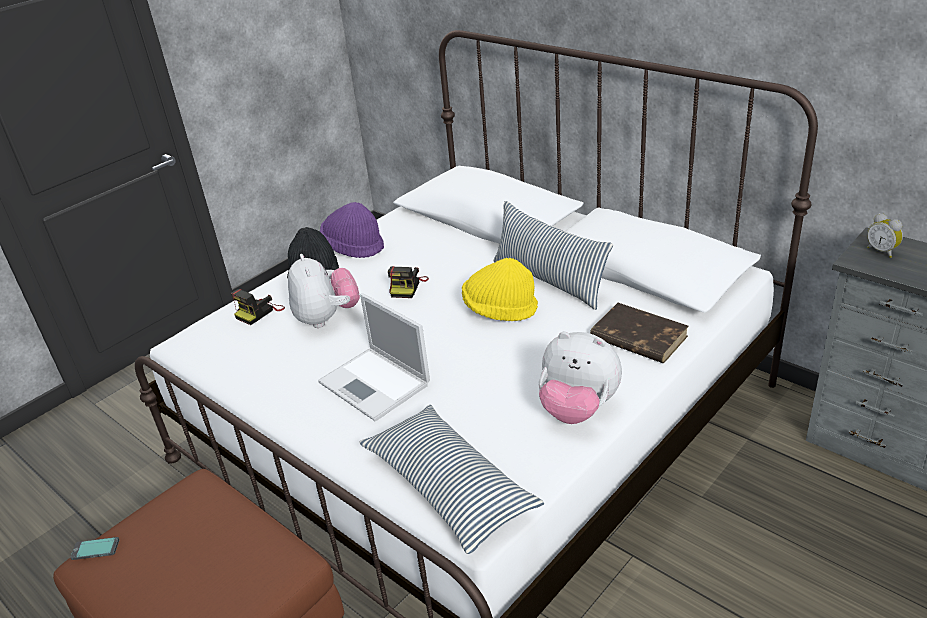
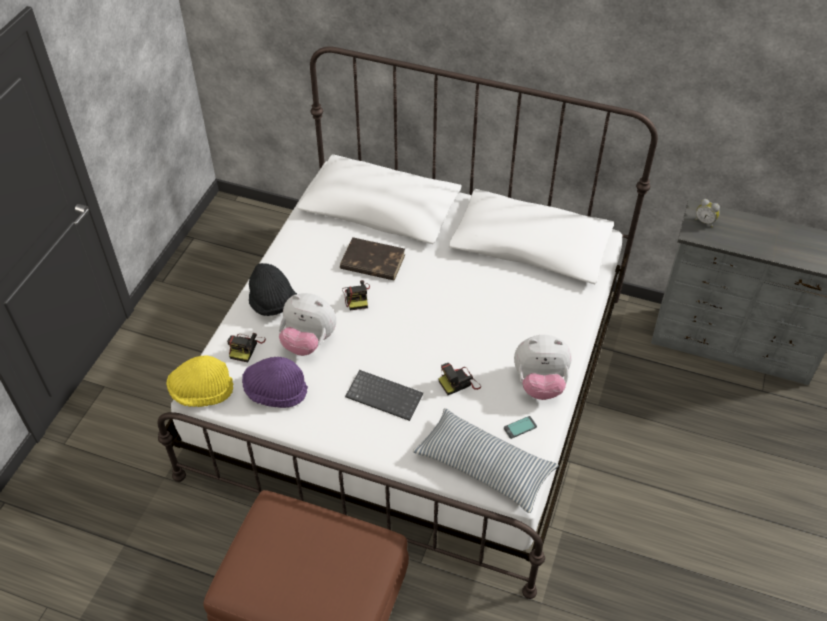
camera: 25 degrees left, 15 degrees up
(95, 549) = (230, 577): phone -> phone (520, 428)
(327, 318) = (308, 342): plush toy -> plush toy turned 150 degrees clockwise
(353, 247) = (285, 262): purple hat -> purple hat (275, 391)
(376, 384) = (385, 395): laptop -> keyboard
(473, 388) = (459, 382): none -> camera
(500, 310) = (442, 306): yellow hat -> yellow hat (202, 392)
(549, 280) = (466, 269): pillow -> none
(637, 337) = (553, 312): brown book -> brown book (372, 262)

